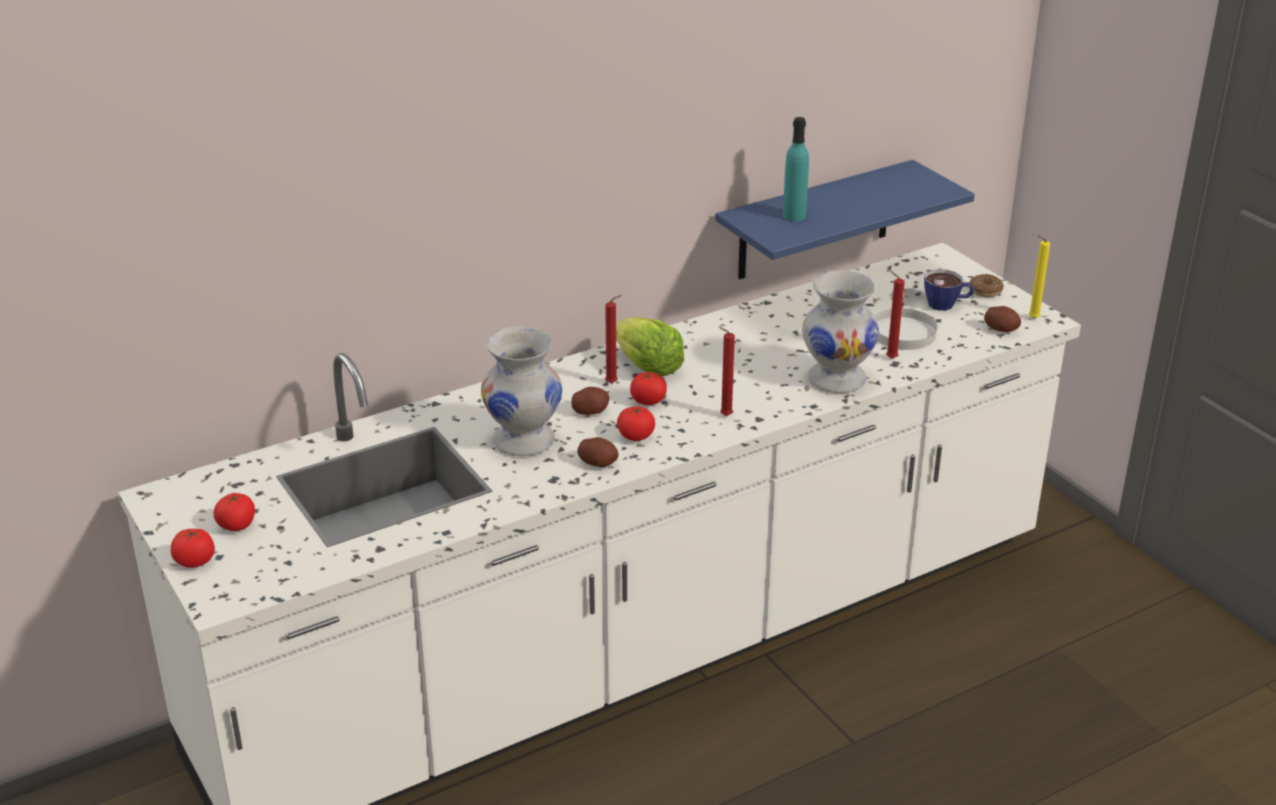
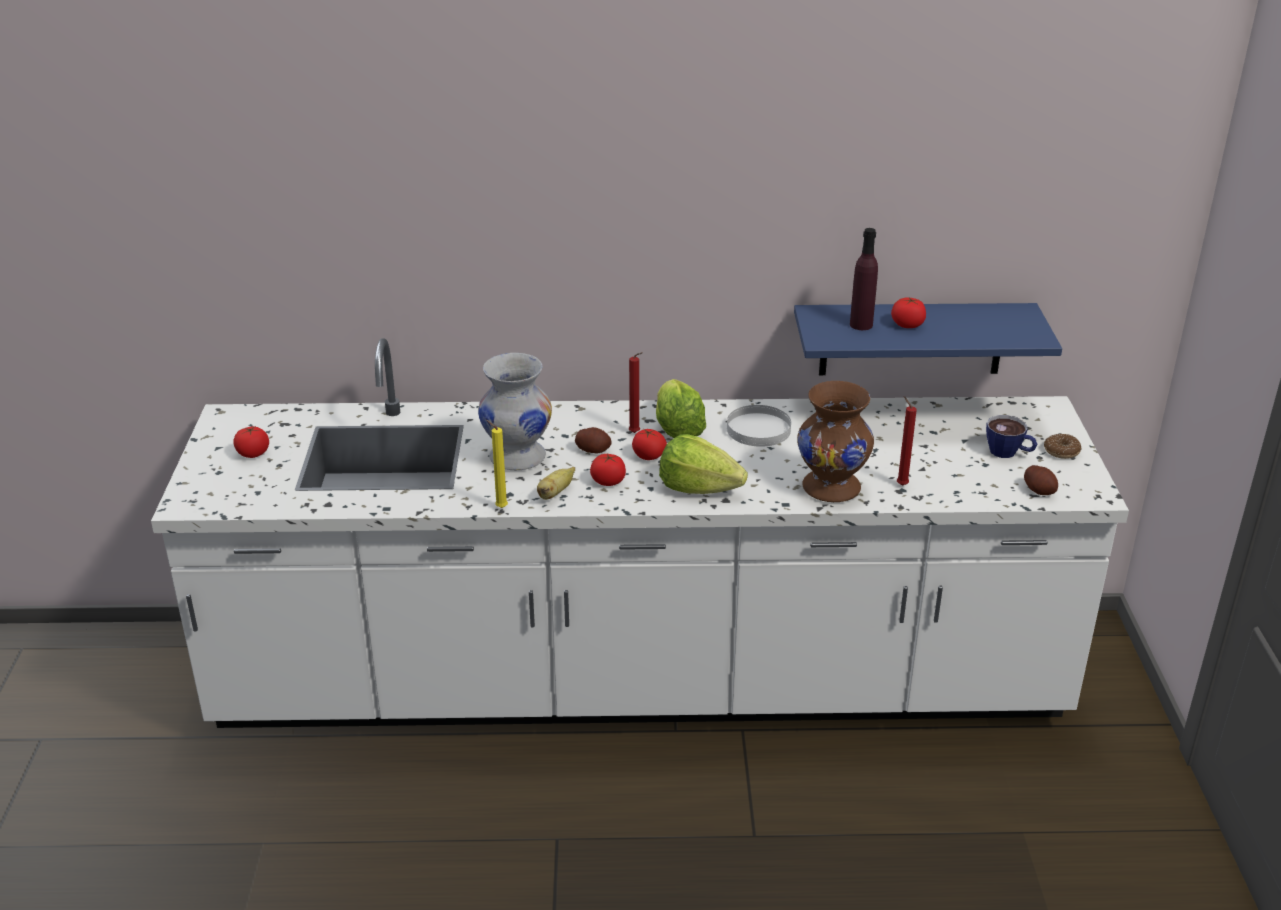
camera: 30 degrees right, 0 degrees up
(195, 561) = (200, 470): tomato -> tomato (907, 325)
(598, 463) = (555, 493): potato -> banana
(724, 416) = (698, 488): red candle -> lettuce
(794, 216) = (861, 325): turquoise bottle -> purple bottle
(836, 380) = (830, 488): white vase -> brown vase
(903, 333) = (938, 466): white plate -> white plate (758, 429)
(1032, 319) = (1082, 490): yellow candle -> yellow candle (499, 507)

